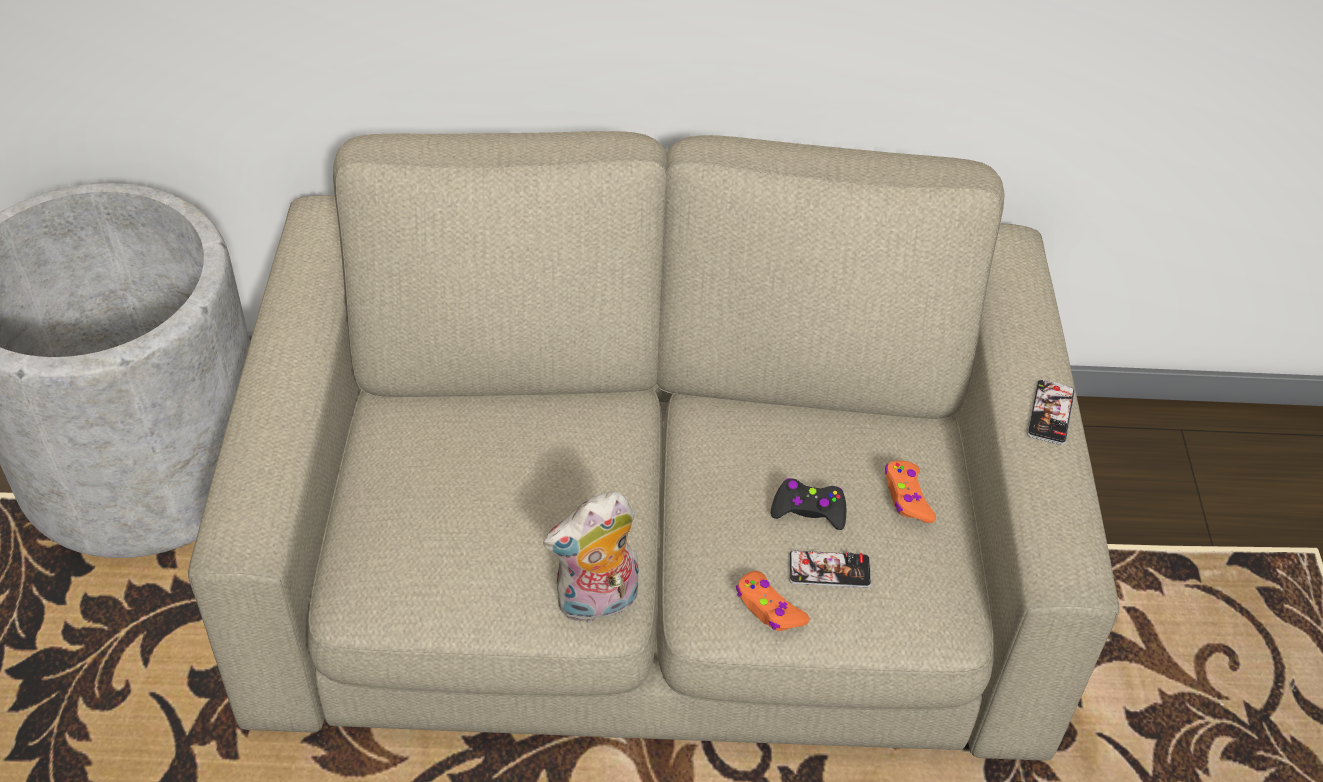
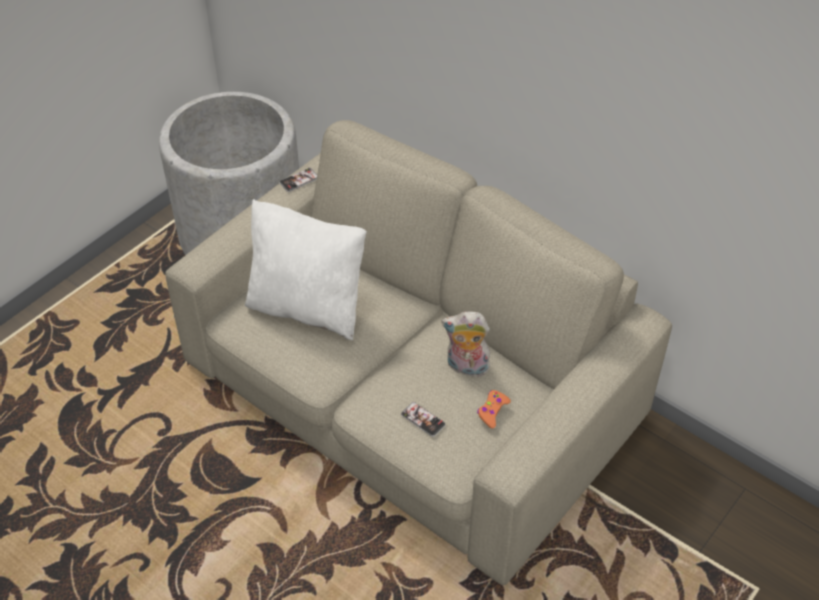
camera: 40 degrees right, 0 degrees up
(475, 499) = (308, 307): none -> white pillow
(597, 603) = (318, 377): plush toy -> plush toy (466, 368)
(769, 608) = (381, 419): orange game controller -> none
(808, 510) = (440, 390): black game controller -> none
(1050, 413) = (574, 405): phone -> phone (299, 180)

